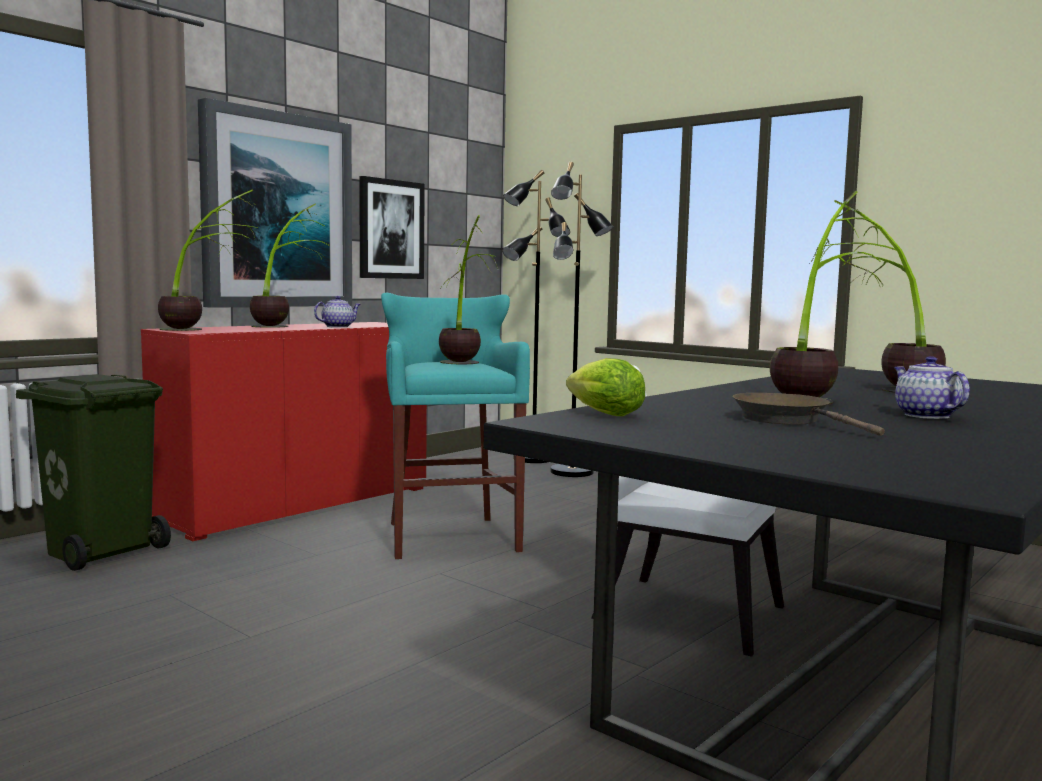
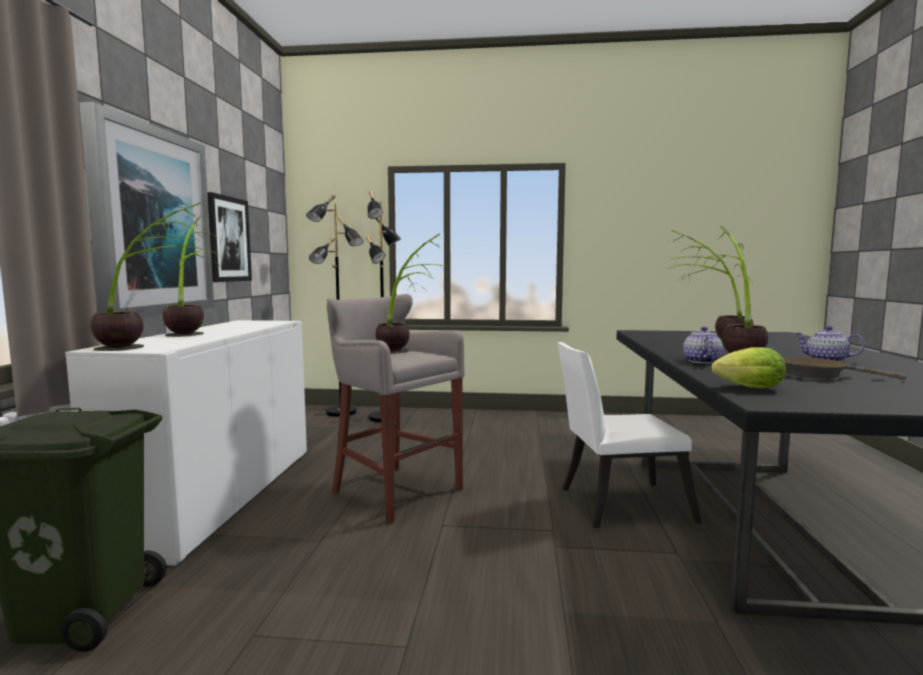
camera: 35 degrees left, 0 degrees up
(298, 504) = (220, 495): red cabinet -> white cabinet
(338, 327) = (248, 329): teapot -> teapot (701, 361)
(449, 536) = (393, 490): turquoise stool -> grey stool

